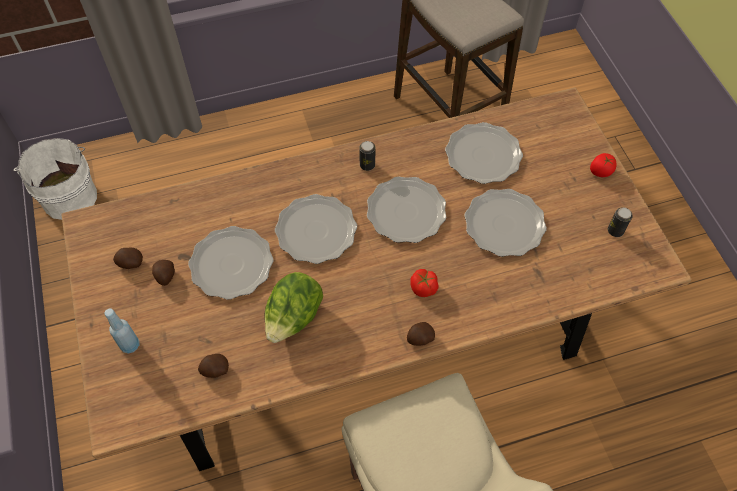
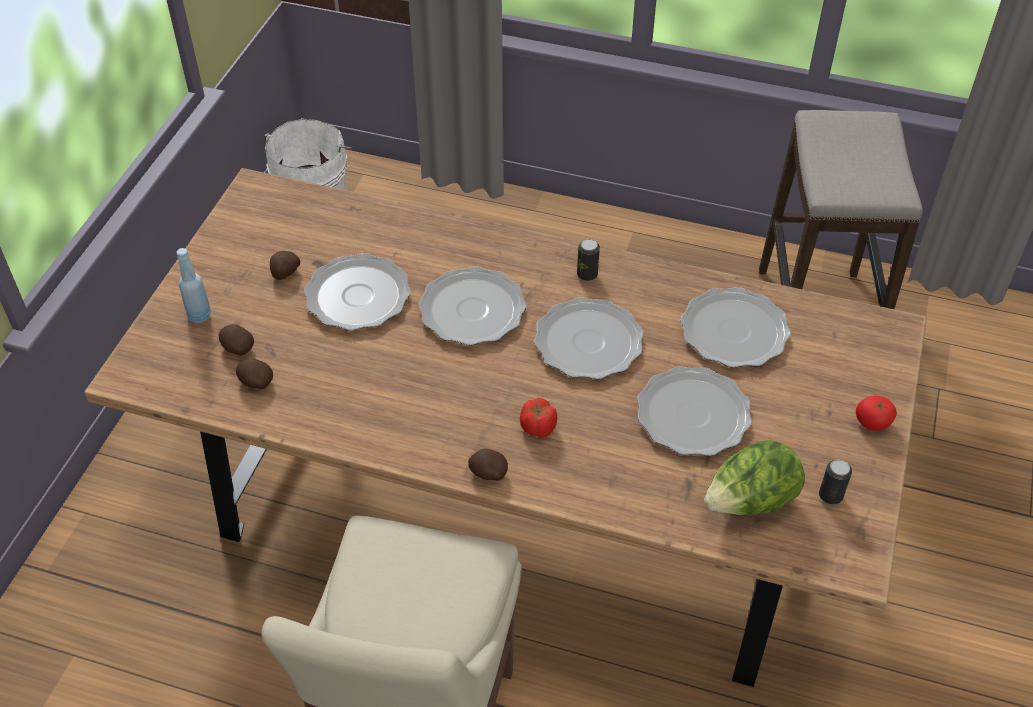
camera: 35 degrees right, 10 degrees down
(130, 263) = (263, 244): potato -> potato (237, 348)
(294, 318) = (374, 379): lettuce -> lettuce (750, 502)

